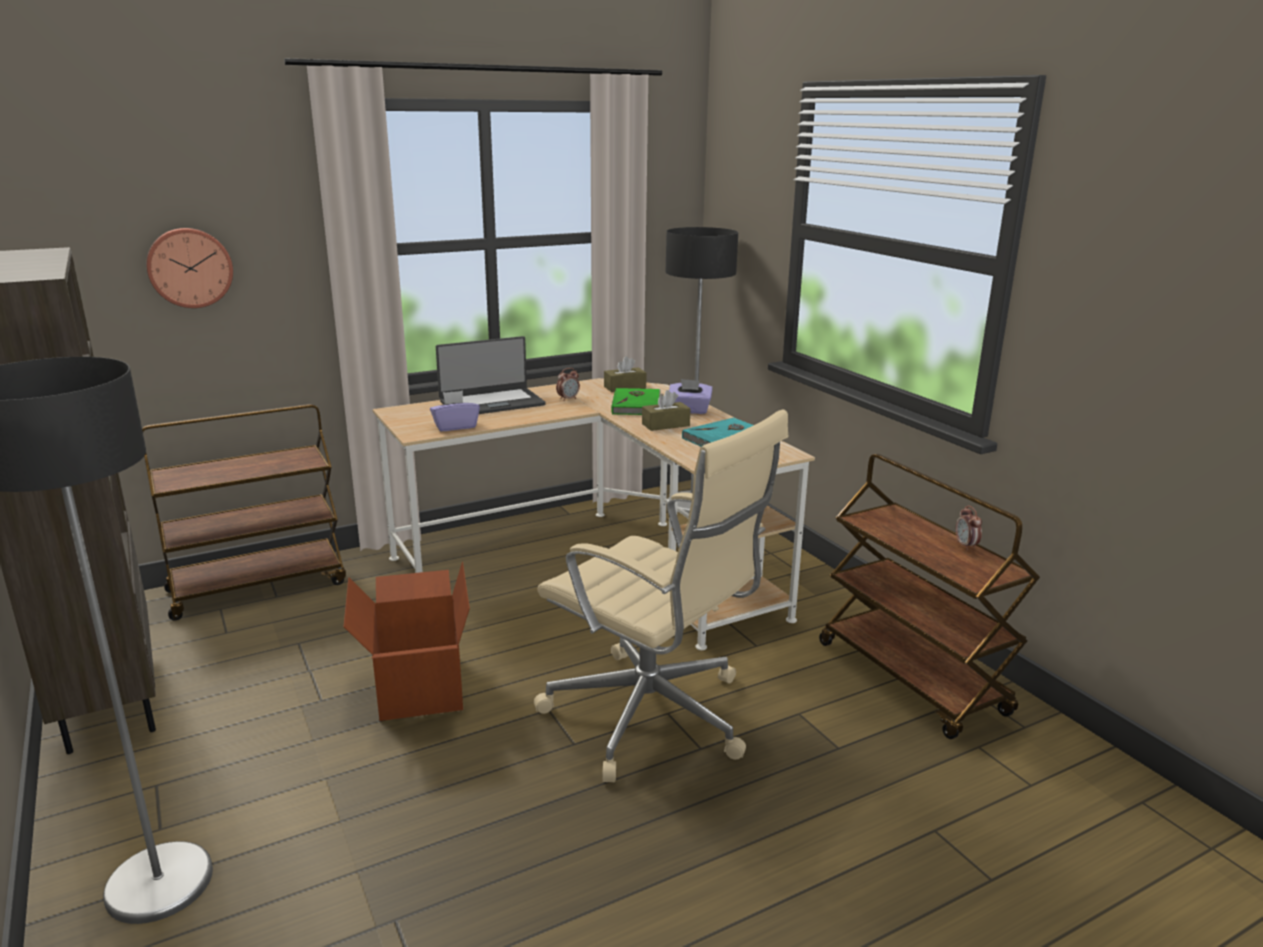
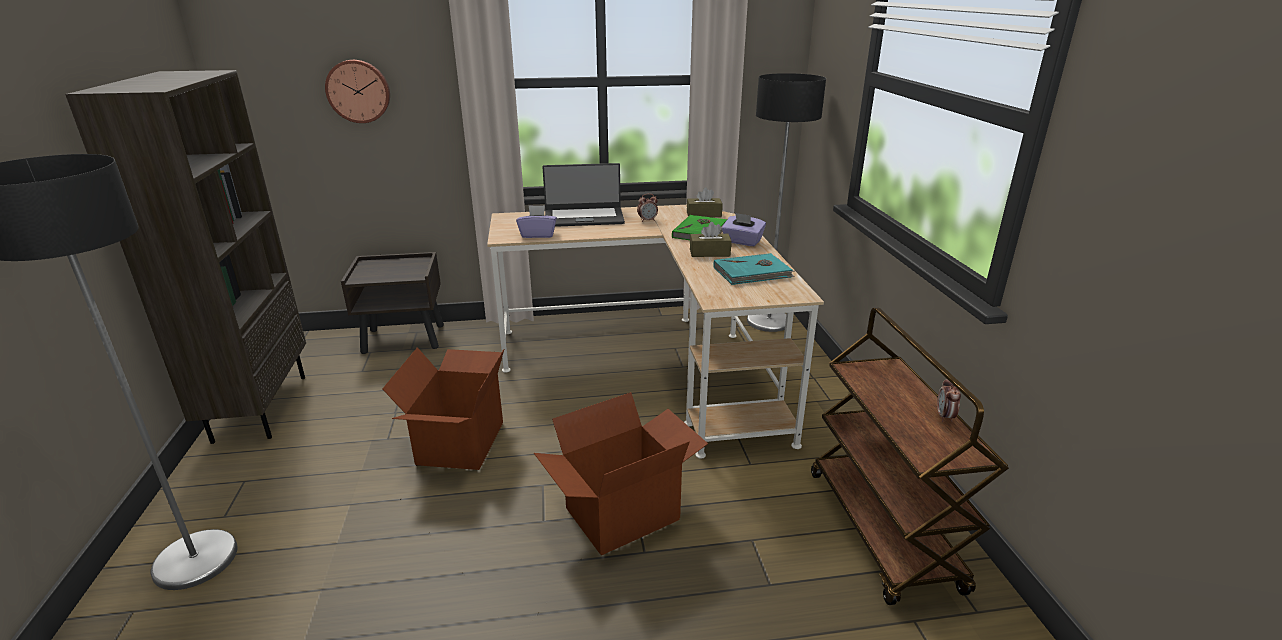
camera: 20 degrees right, 5 degrees up
(259, 586) = (405, 339): brown cart -> brown nightstand
(653, 717) = (621, 512): beige office chair -> cardboard box

